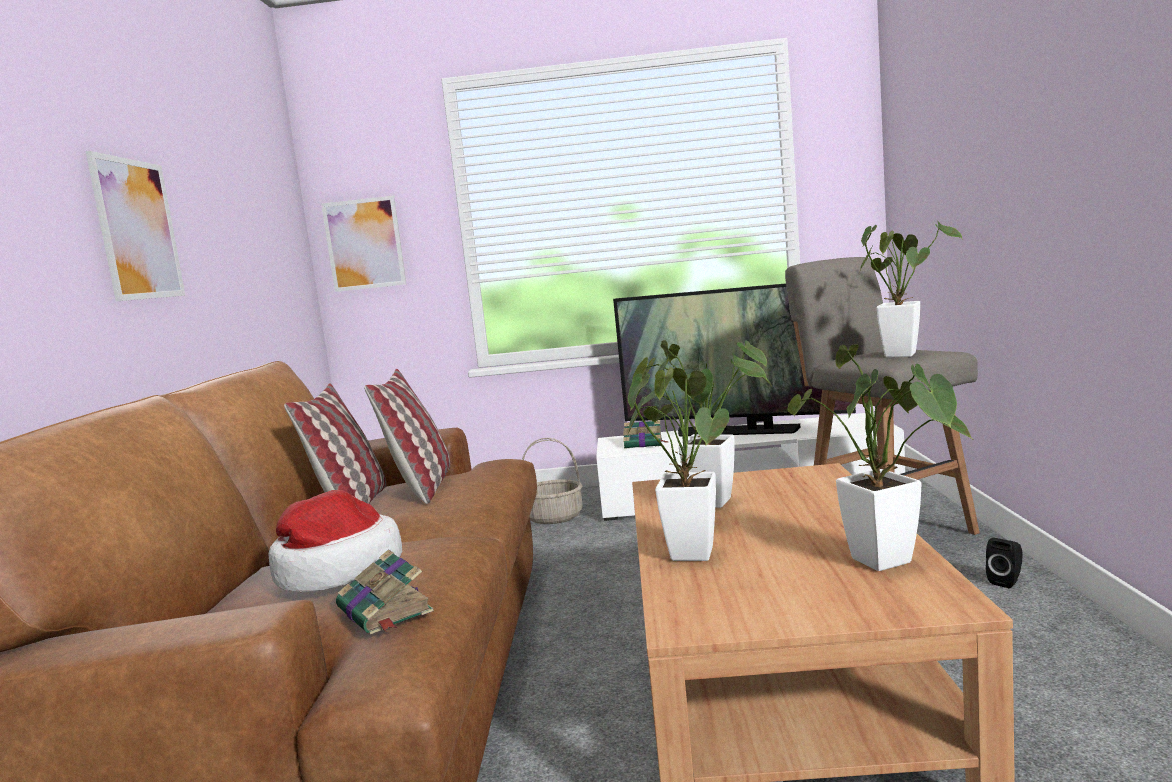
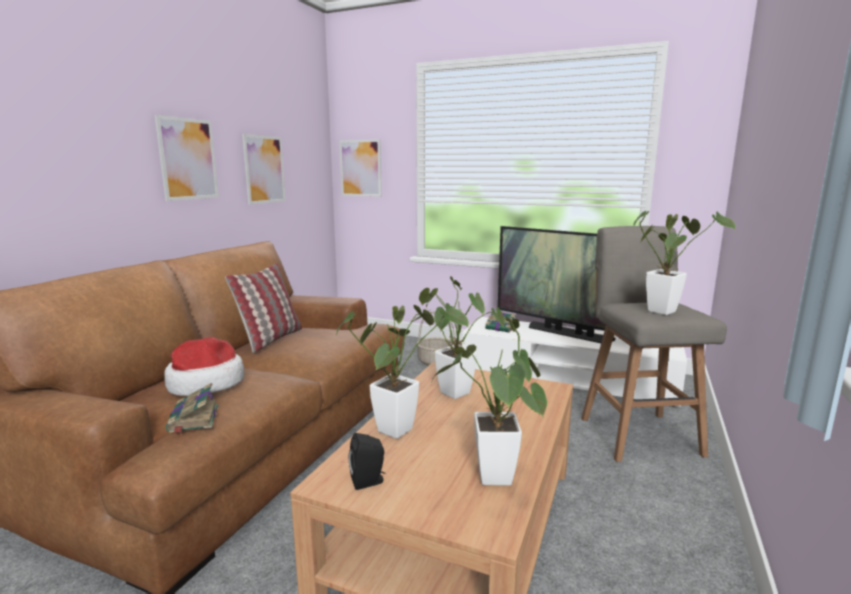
camera: 20 degrees right, 5 degrees up
(234, 250) = (264, 169): none -> picture
(422, 487) = (313, 335): pillow -> none
(1006, 581) = (690, 504): black speaker -> black speaker (369, 481)

